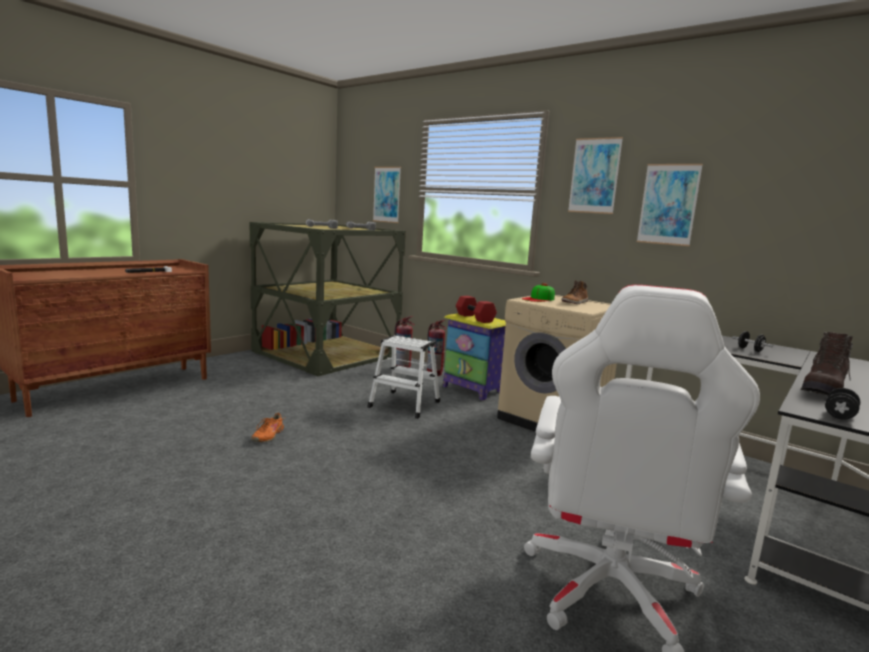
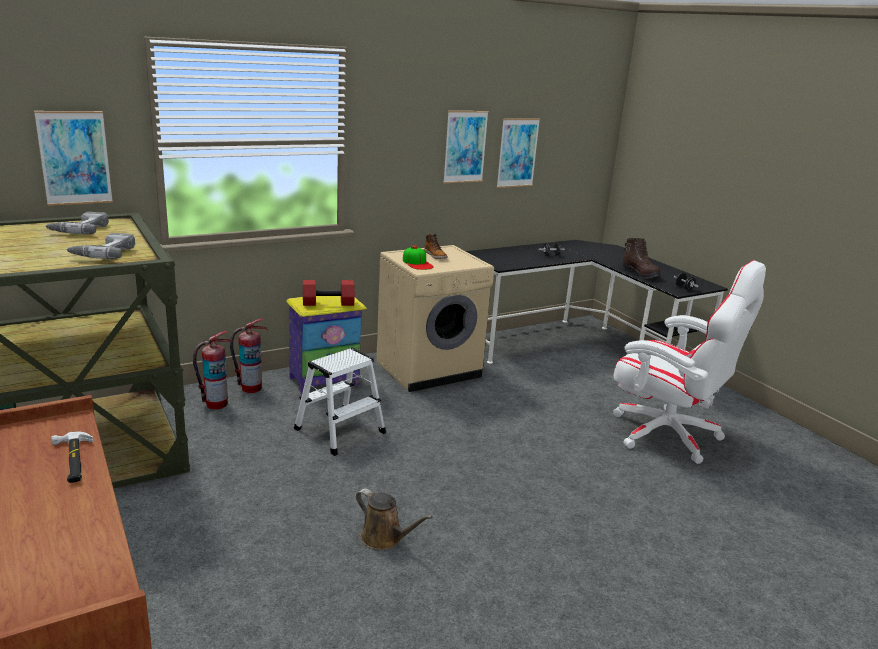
camera: 70 degrees left, 10 degrees up
(267, 436) = (384, 538): orange shoe -> brown watering can
(594, 176) = (401, 122): picture -> picture (517, 153)

